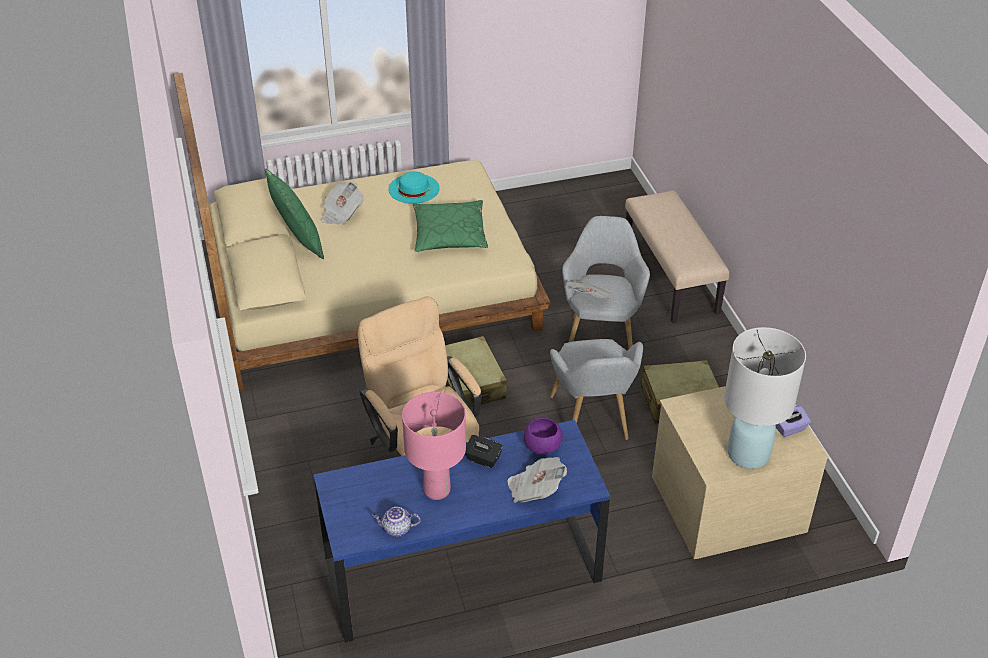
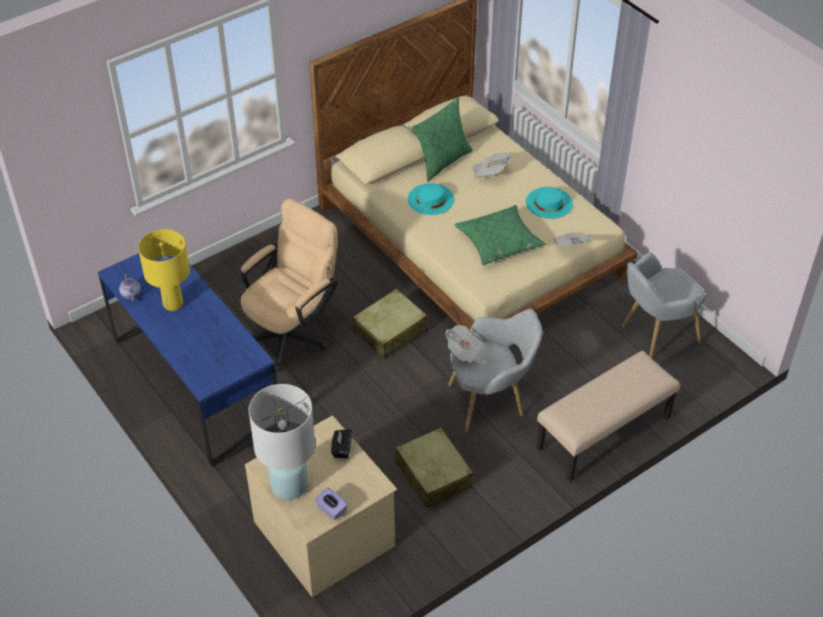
camera: 70 degrees right, 5 degrees up
(354, 263) = (431, 199): none -> turquoise hat
(436, 490) = (173, 304): pink table lamp -> yellow table lamp
(483, 459) = (212, 320): black tissue box -> black tissue box (342, 449)
(535, 490) = (191, 356): newspaper -> newspaper (570, 246)
(542, 446) = (238, 349): purple bowl -> none
(592, 422) = (380, 421): grey armchair -> grey armchair (654, 334)

